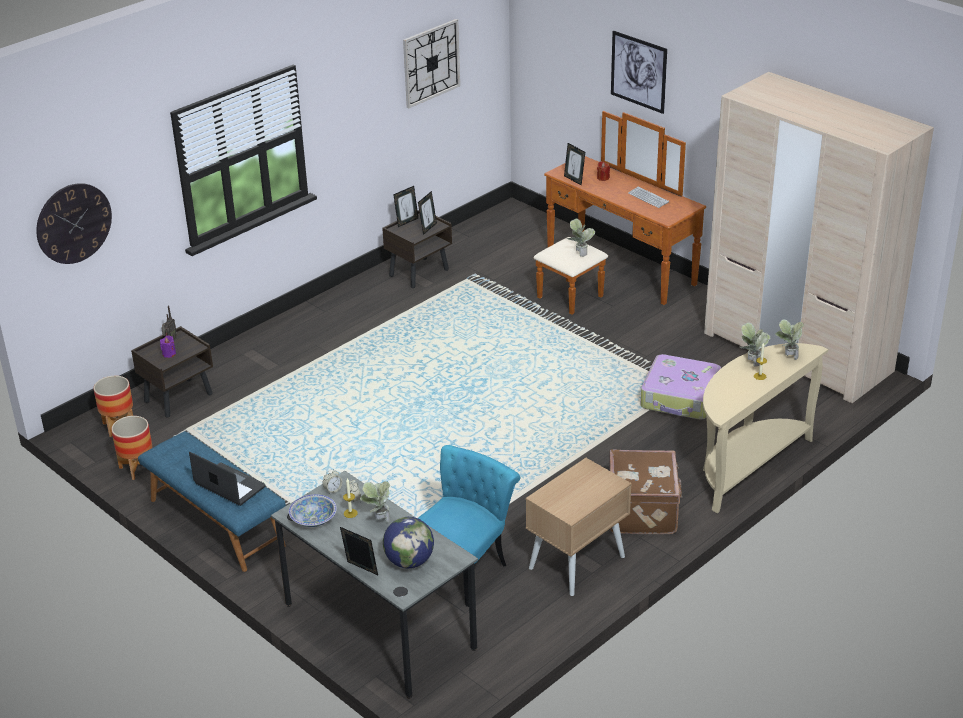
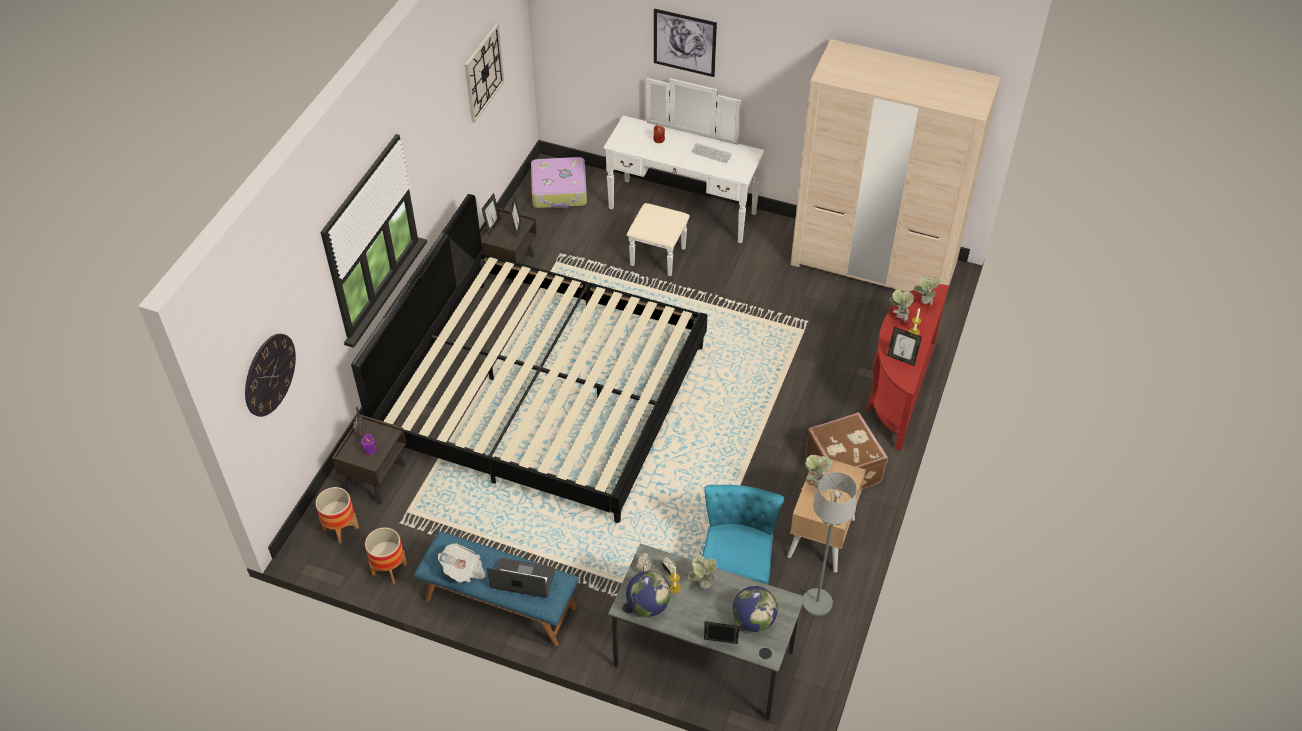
camera: 25 degrees left, 15 degrees up
(181, 464) = (464, 570): none -> newspaper
(313, 519) = (648, 605): bowl -> globe
(379, 375) = (543, 394): none -> bed
(532, 616) = (817, 603): none -> grey floor lamp
(574, 180) = (635, 148): picture frame -> picture frame (901, 359)
(579, 252) = (667, 221): potted plant -> potted plant (815, 482)
(609, 274) = (677, 221): brown dresser -> white dresser
(680, 397) = (809, 340): suitcase -> suitcase (560, 190)
(747, 466) = (897, 395): beige console table -> red console table

